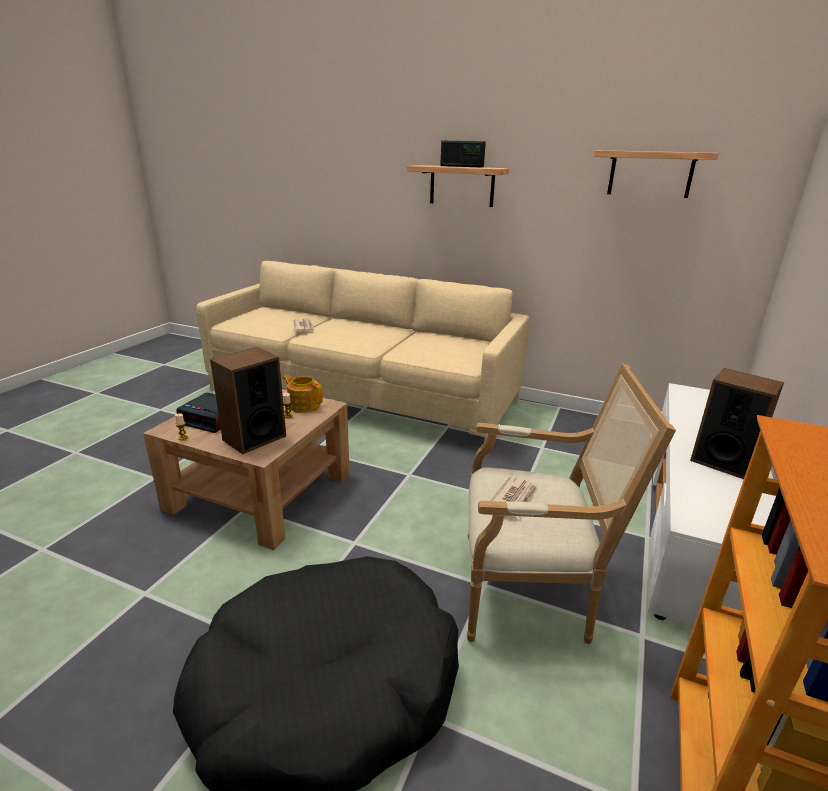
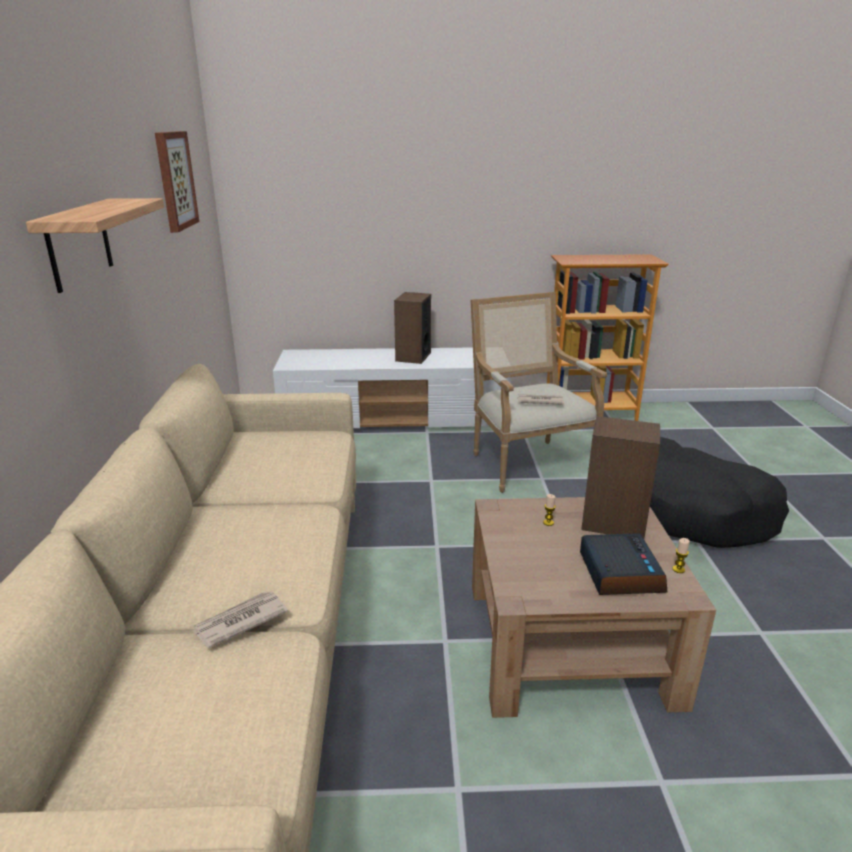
camera: 115 degrees left, 0 degrees up
(304, 405) = (513, 523): teapot -> none
(461, 166) = (101, 207): radio -> none
(650, 174) = (174, 180): shelf -> picture

